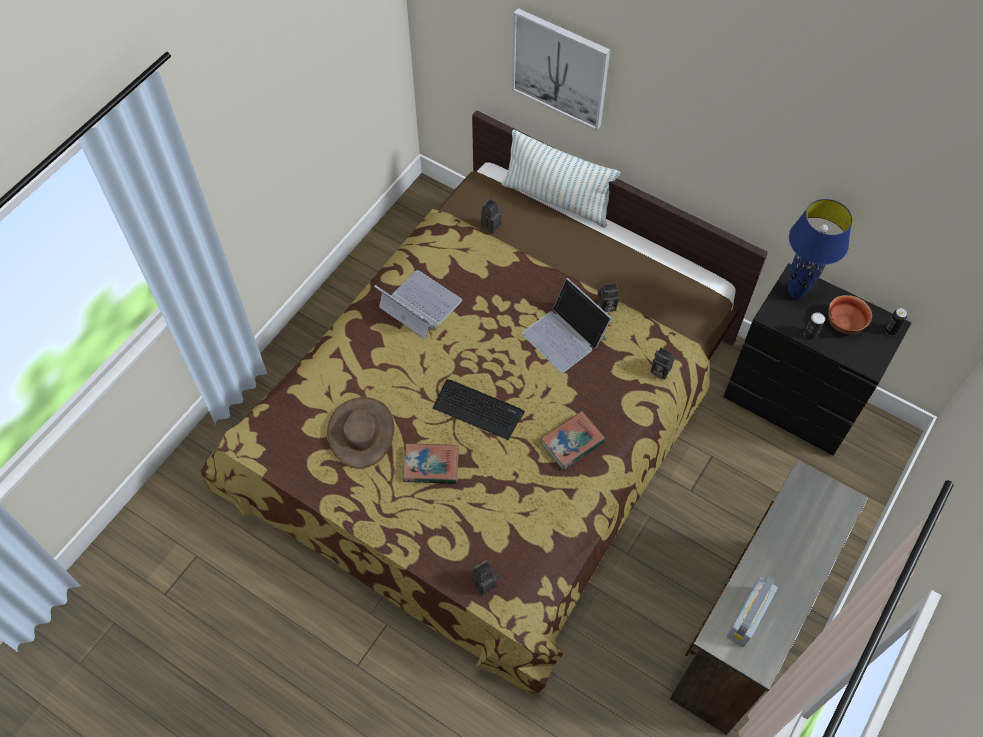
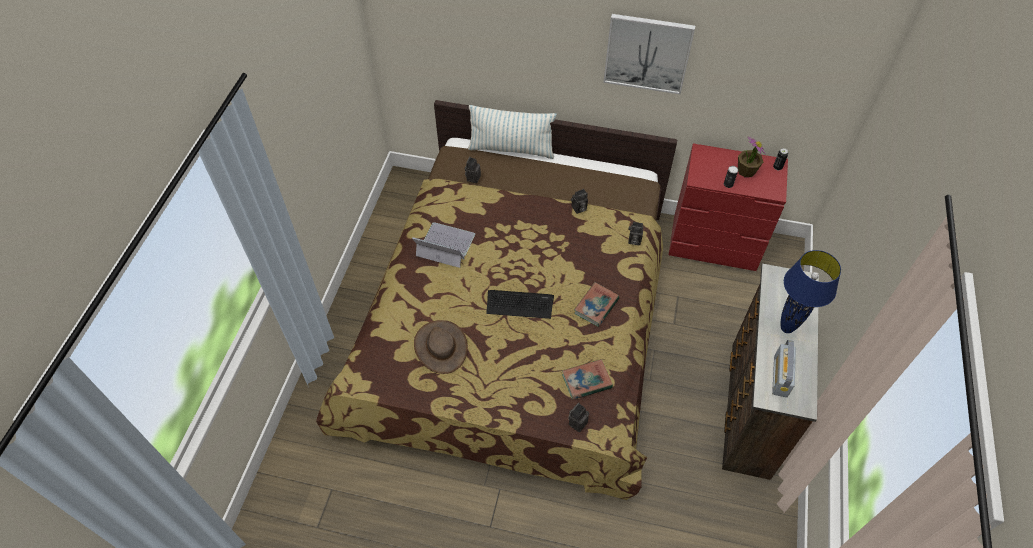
camera: 20 degrees left, 5 degrees down
(431, 465) = (502, 354): book -> book (586, 381)
(560, 68) = (499, 47): picture -> picture (647, 53)
(565, 336) = (559, 236): laptop -> none
(793, 400) = (714, 244): black dresser -> red dresser
(796, 293) = (707, 161): blue table lamp -> blue table lamp (787, 328)
(844, 323) = (746, 171): bowl -> potted plant

